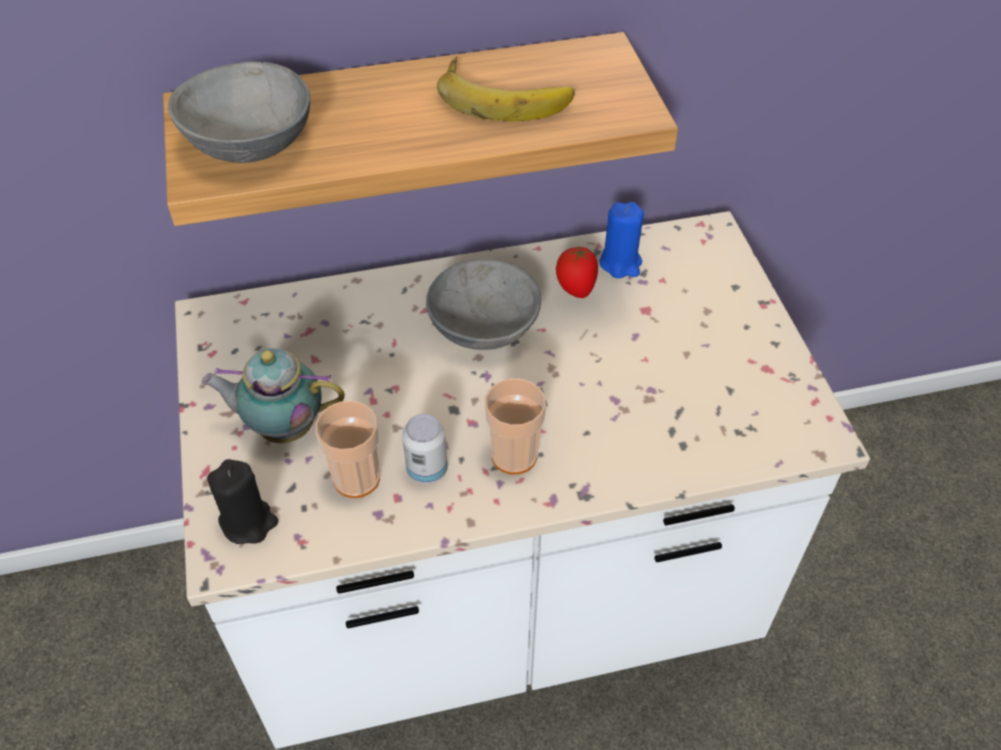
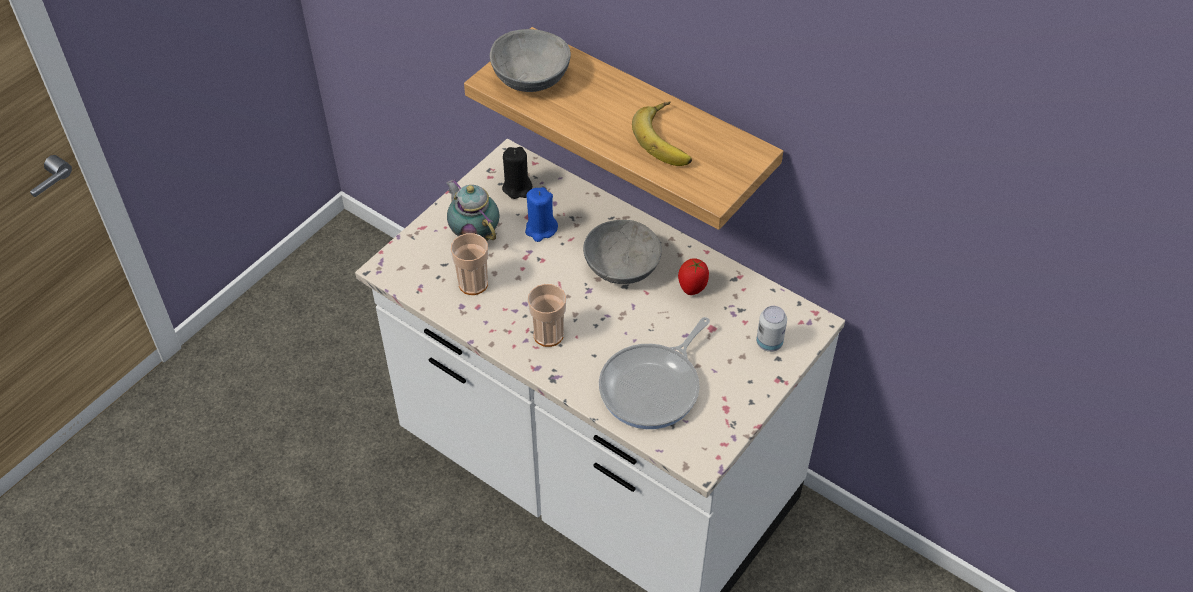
camera: 50 degrees right, 0 degrees up
(248, 522) = (411, 263): black candle -> black candle (517, 188)
(427, 470) = (505, 307): can -> can (769, 343)
(620, 263) = (737, 295): blue candle -> blue candle (541, 229)
(683, 410) = (653, 387): none -> frying pan

